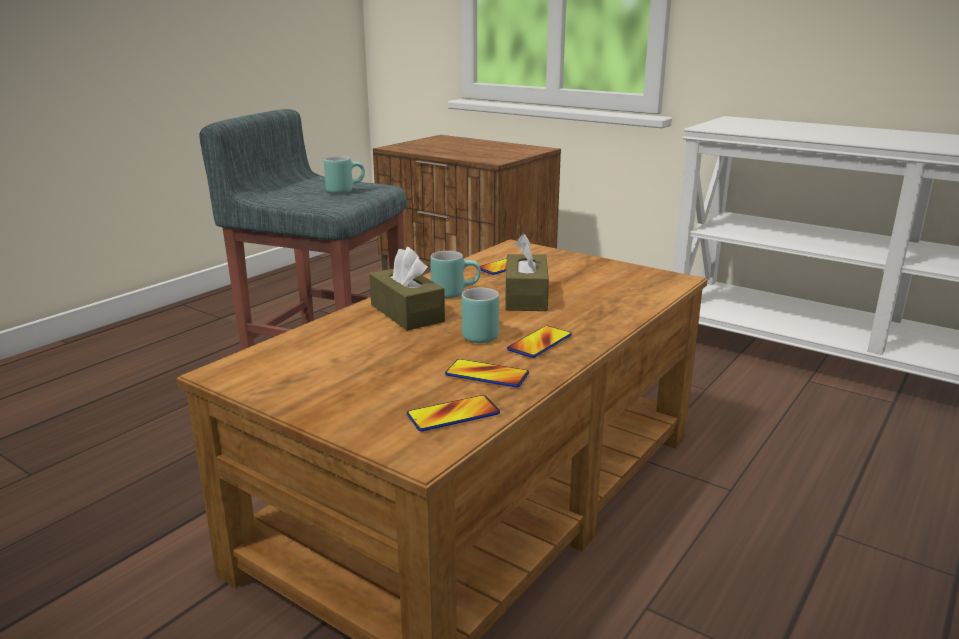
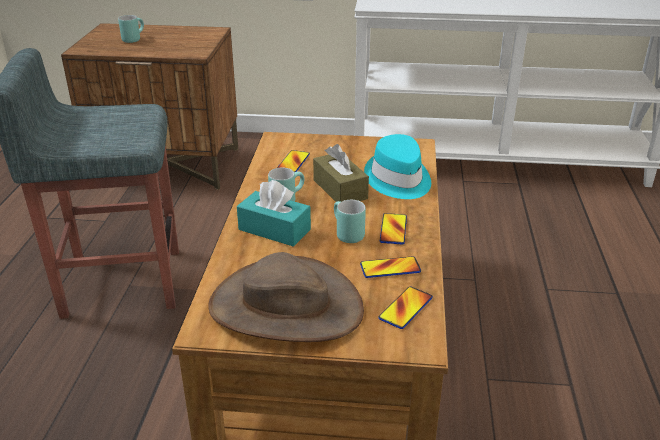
camera: 30 degrees left, 10 degrees up
(324, 376) = (285, 307): none -> brown hat
(345, 190) = (120, 121): turquoise mug -> turquoise mug (133, 39)
(407, 313) = (274, 230): brown tissue box -> turquoise tissue box
(607, 303) = (398, 180): none -> turquoise hat

